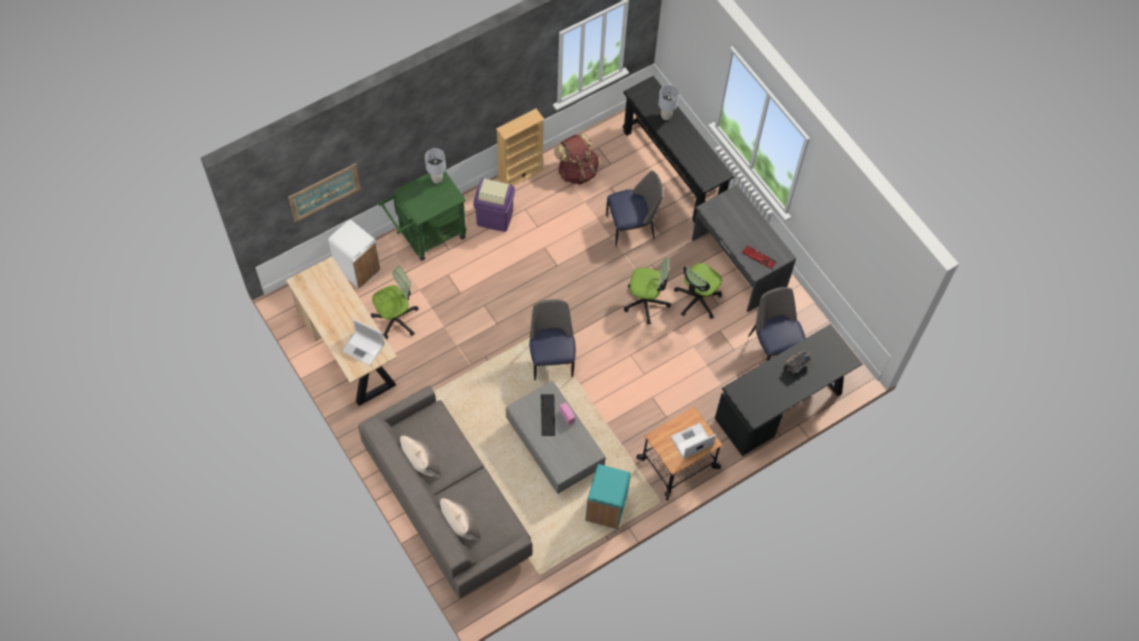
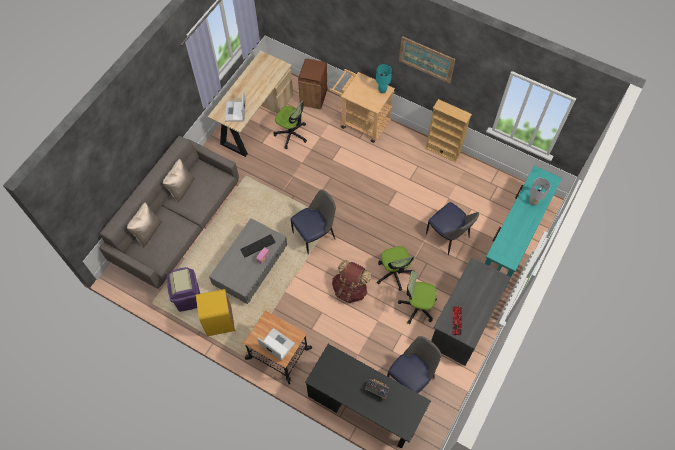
camera: 65 degrees right, 0 degrees up
(324, 192) = (314, 24): picture -> picture (426, 59)
(358, 269) = (314, 98): white trash can -> brown trash can
(427, 236) = (361, 122): green cart -> beige cart
(437, 179) = (382, 90): grey table lamp -> turquoise table lamp
(495, 217) = (400, 152): purple trash can -> purple trash can (188, 297)
(577, 171) = (469, 182): brown backpack -> brown backpack (350, 289)
(605, 509) = (219, 322): turquoise trash can -> yellow trash can
(672, 170) = (513, 241): black console table -> turquoise console table

